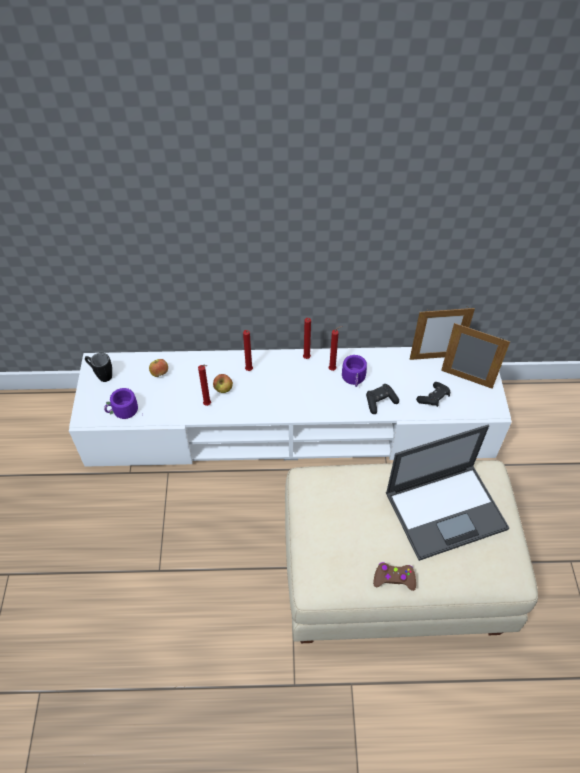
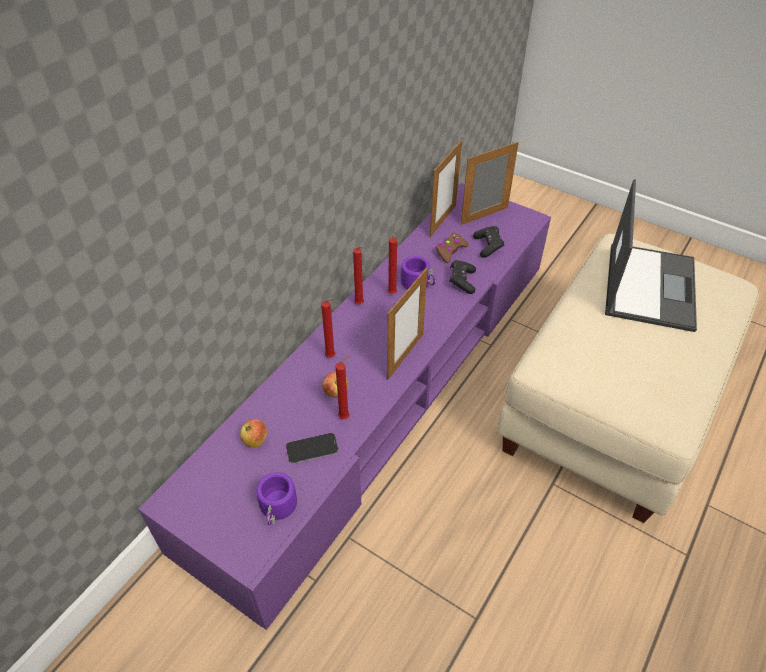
camera: 55 degrees left, 5 degrees down
(101, 375) = (197, 505): black mug -> none
(173, 402) = (312, 449): none -> phone
(281, 407) = (405, 356): none -> picture frame
(291, 425) = (383, 389): white tv stand -> purple tv stand
(394, 578) = (705, 359): brown game controller -> brown game controller (450, 251)

